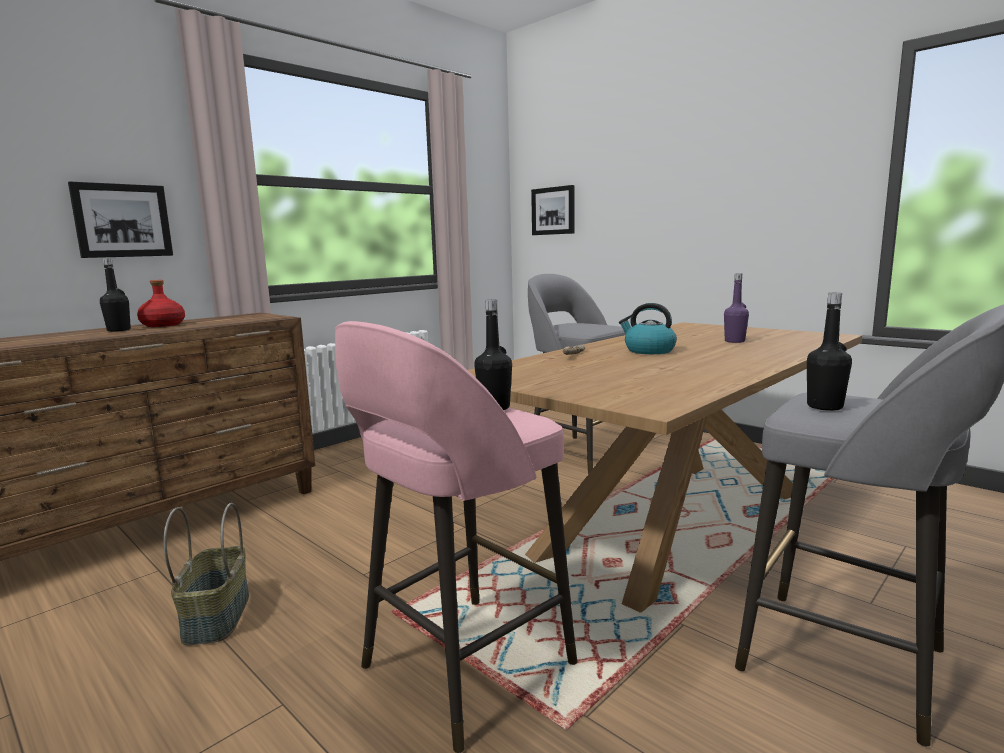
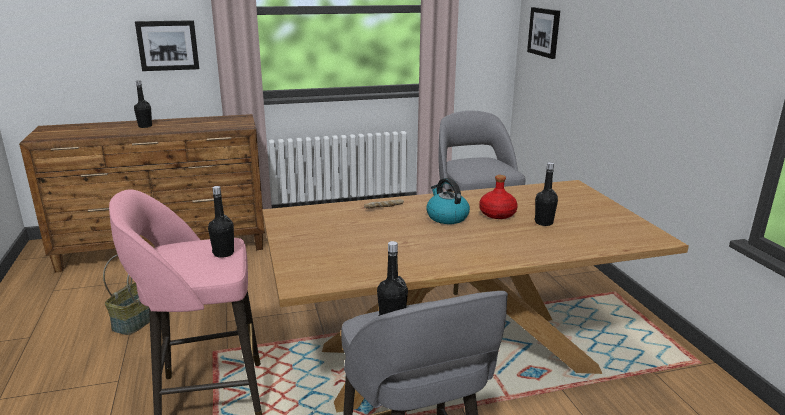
camera: 30 degrees right, 10 degrees up
(163, 325) = (174, 123): red bottle -> red bottle (497, 214)
(734, 341) = (544, 222): purple bottle -> black bottle

